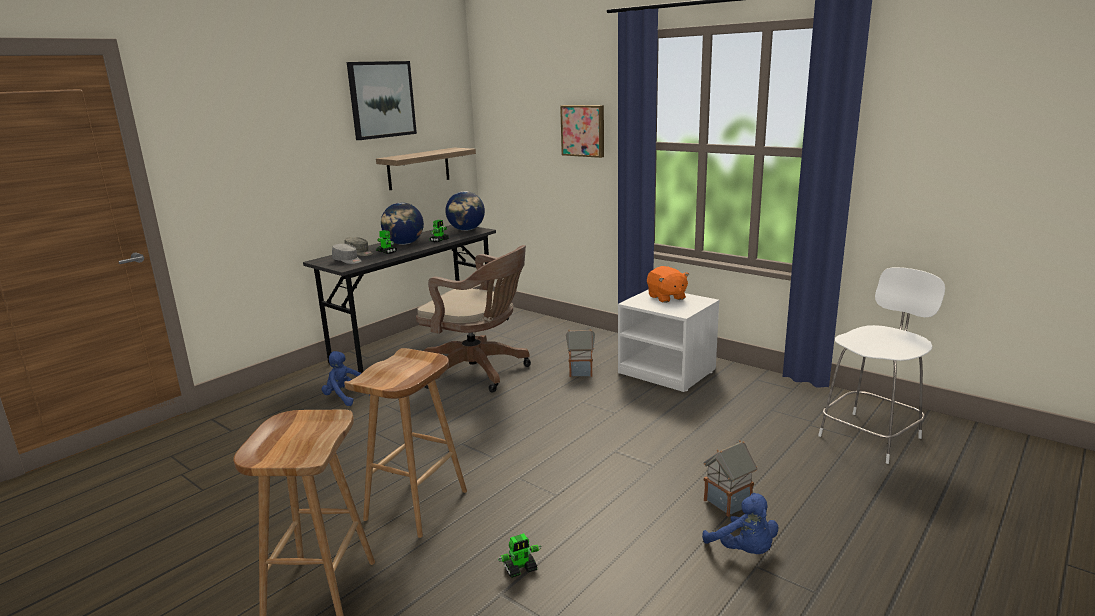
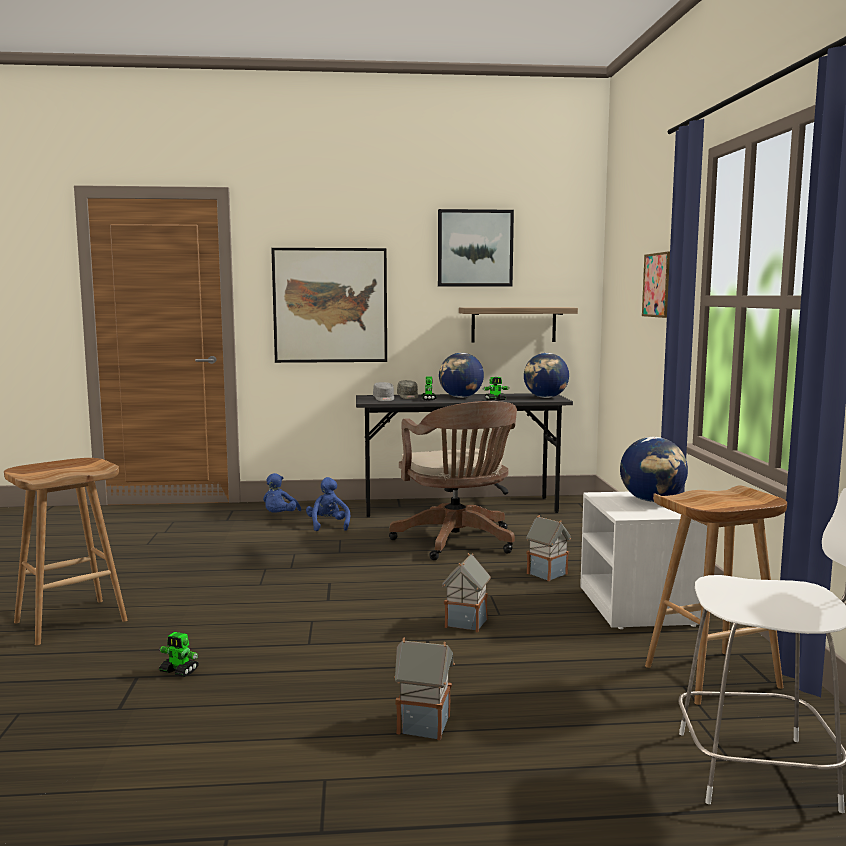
camera: 45 degrees right, 10 degrees down
(260, 172) = (330, 305): none -> picture
(416, 506) = (215, 604): brown stool -> brown stool (711, 677)
(609, 427) = (466, 622): none -> toy house
(666, 297) = (652, 501): orange plush toy -> globe
(744, 550) = (344, 763): blue plush toy -> blue plush toy (279, 516)

